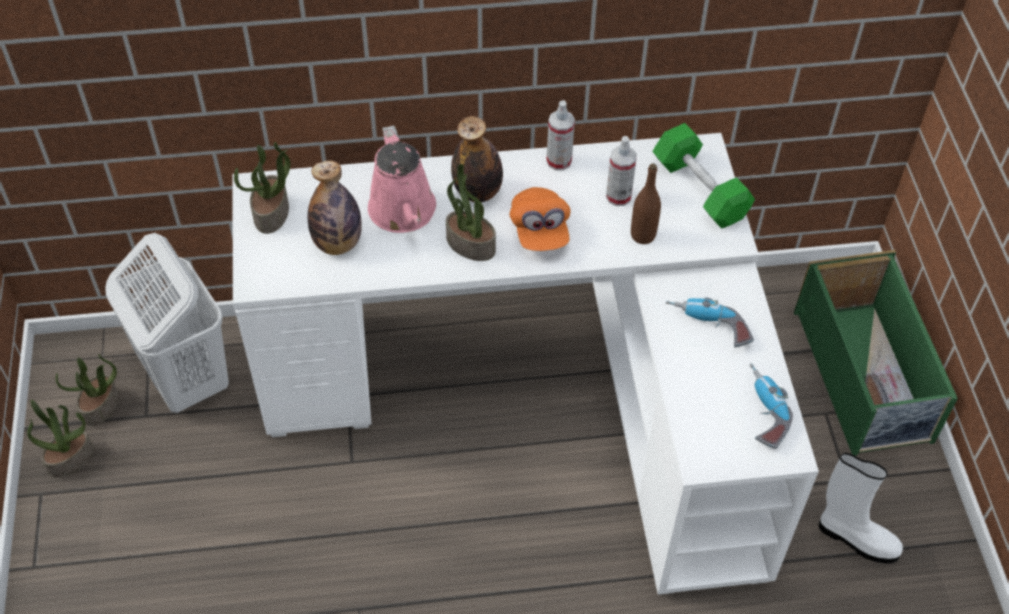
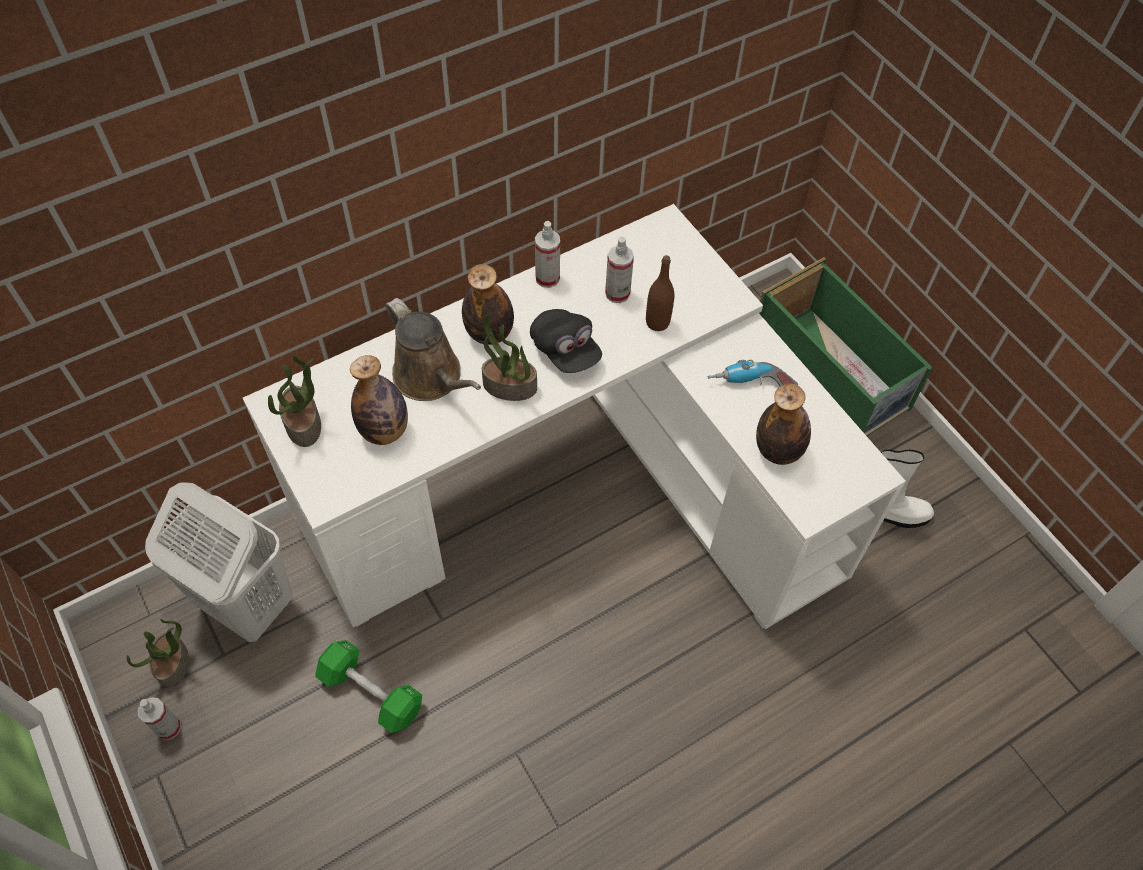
camera: 25 degrees left, 5 degrees up
(70, 458) = (168, 727): potted plant -> spray bottle
(404, 213) = (431, 378): pink watering can -> brown watering can
(540, 231) = (565, 351): orange cap -> black cap
(700, 189) = (683, 262): green dumbbell -> green dumbbell (371, 692)
(702, 395) = (778, 450): none -> bottle
(762, 411) = (834, 446): power drill -> none

